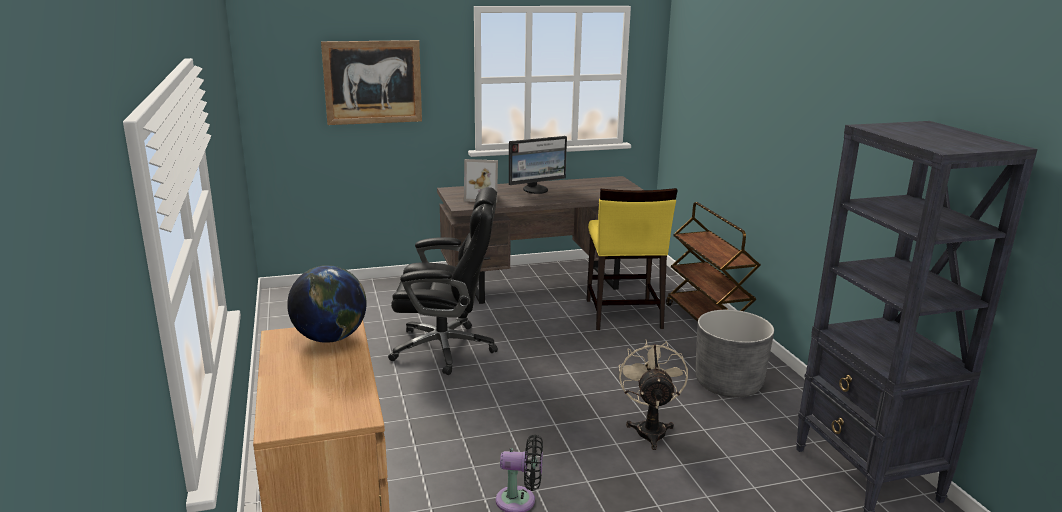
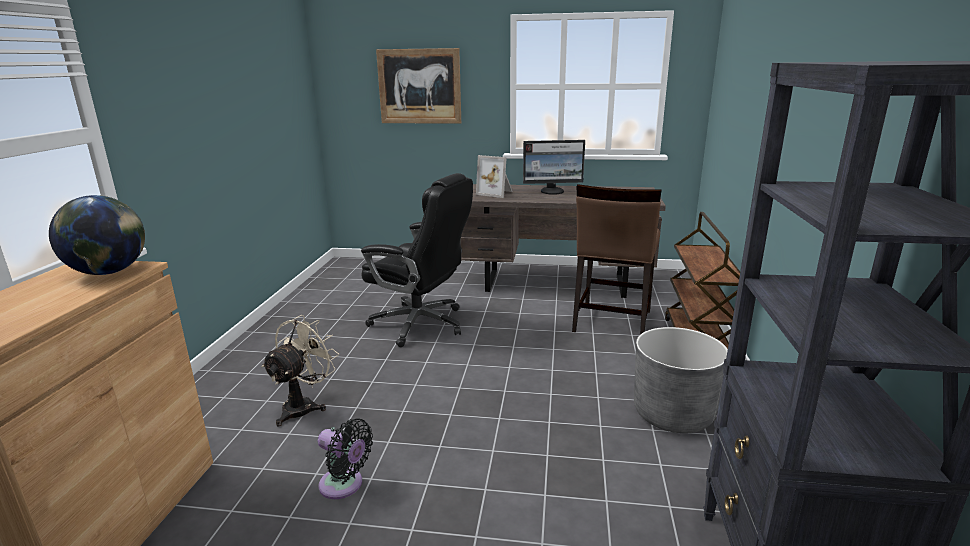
camera: 25 degrees right, 0 degrees up
(623, 314) = (611, 321): yellow chair -> brown chair
(650, 428) = (542, 443): beige fan -> beige fan (304, 406)

